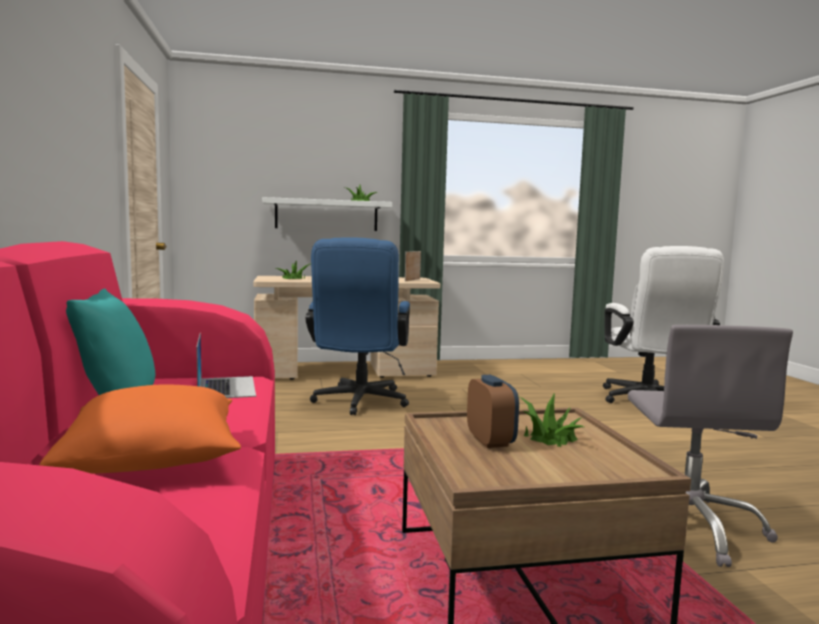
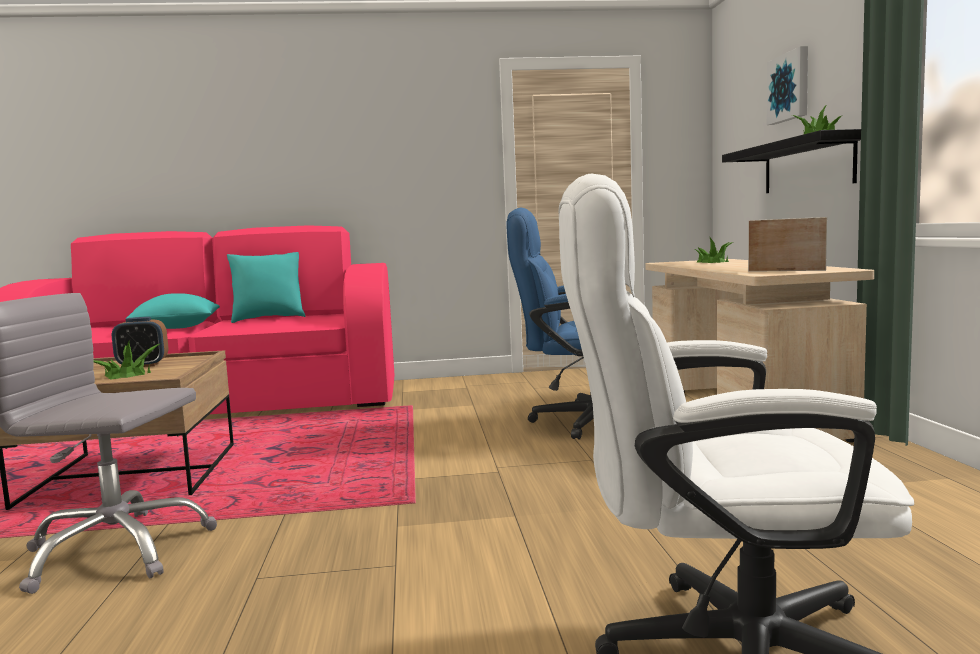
camera: 95 degrees right, 0 degrees up
(154, 461) = (176, 328): orange pillow -> turquoise pillow
(226, 387) = (309, 323): laptop -> none
(304, 160) = (790, 87): none -> picture
(326, 215) = (807, 165): white shelf -> black shelf

